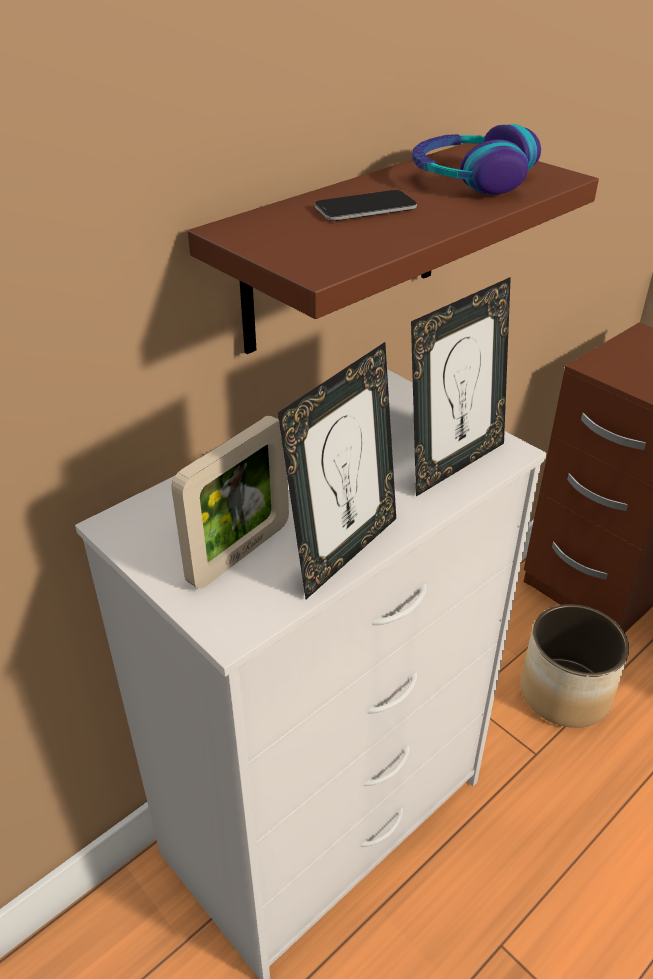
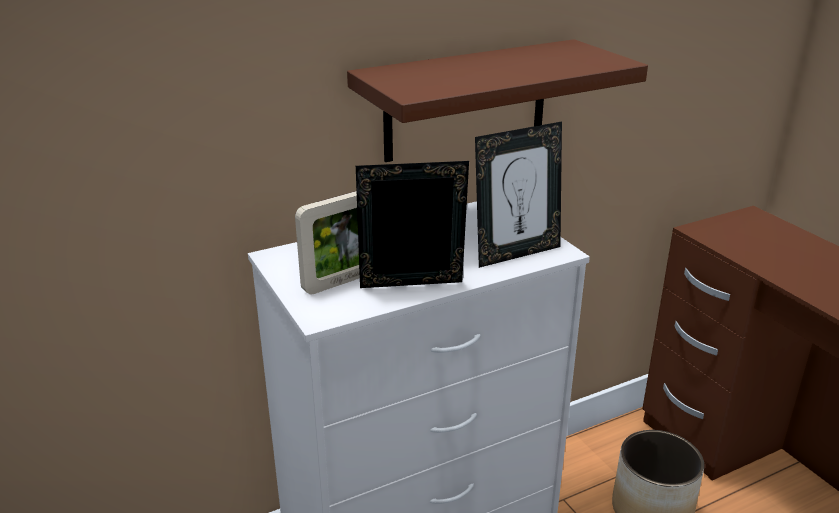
camera: 15 degrees right, 10 degrees down
(343, 551) = (412, 289): picture frame -> picture frame turned 150 degrees counterclockwise
(365, 208) = (467, 68): phone -> none
(471, 179) = (554, 58): headphones -> none

